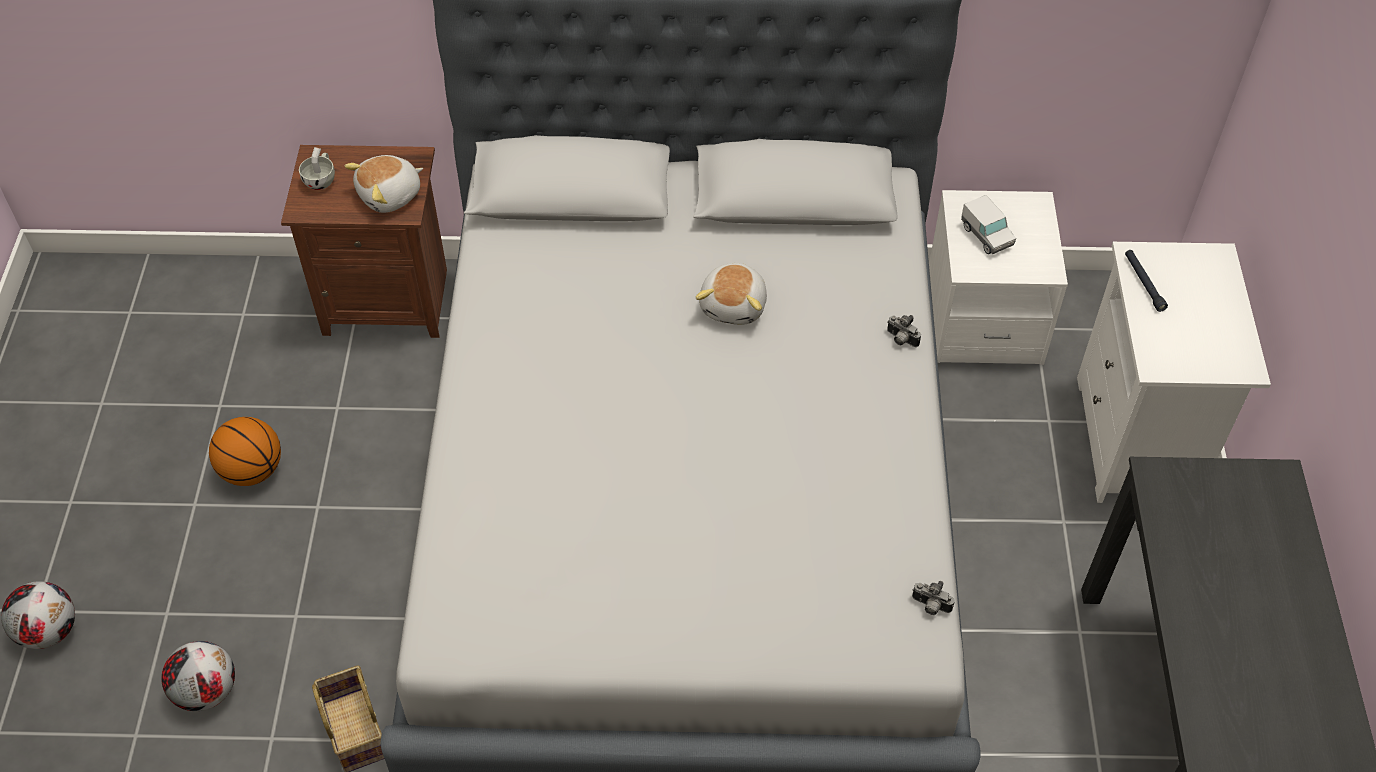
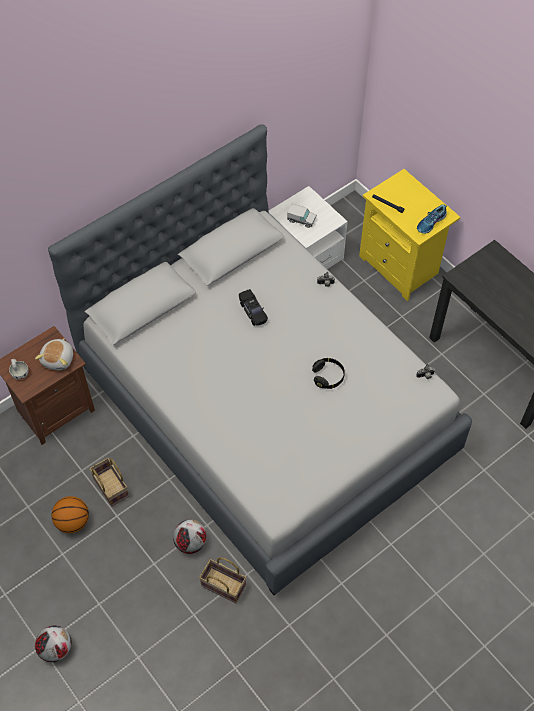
camera: 40 degrees left, 5 degrees up
(206, 691) = (148, 618): football -> football (190, 542)
(349, 459) = (110, 487): none -> basket
(734, 305) = (253, 311): plush toy -> black toy car
(754, 488) = (328, 377): none -> black headphones
(1139, 440) = (401, 266): white nightstand -> yellow nightstand
(1200, 361) = (431, 223): none -> shoe

